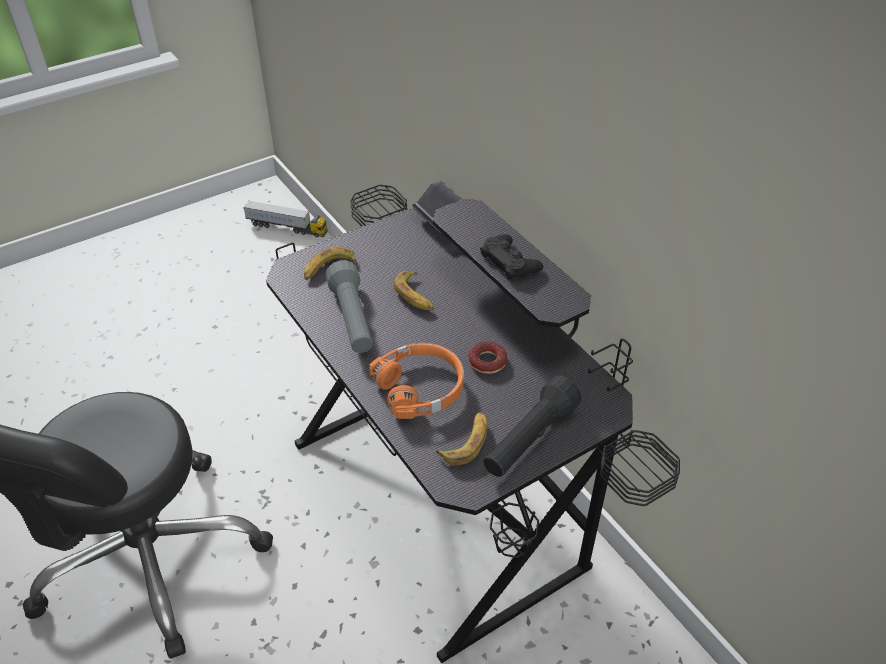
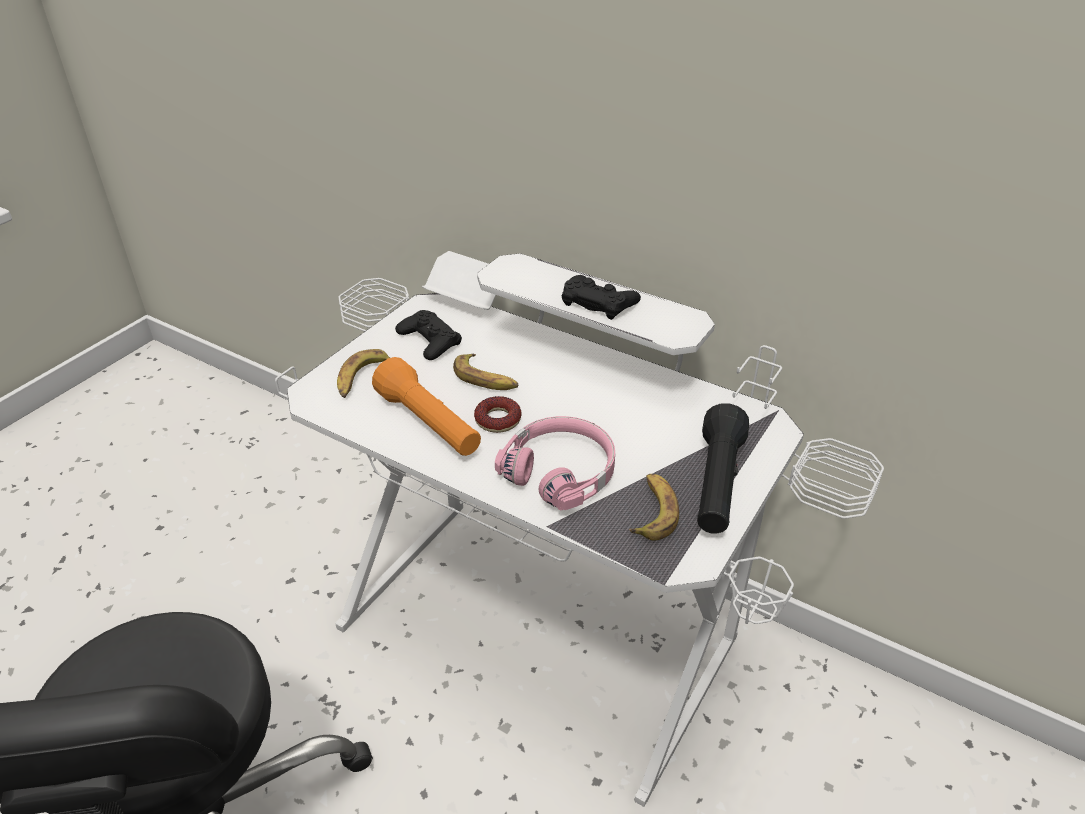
camera: 25 degrees left, 5 degrees down
(287, 227) = (198, 392): toy truck -> none
(352, 319) = (429, 424): grey flashlight -> orange flashlight
(394, 251) = (429, 341): none -> black game controller
(421, 387) = (561, 471): orange headphones -> pink headphones
(443, 498) = (543, 624): black desk -> white desk
(487, 361) = (614, 421): donut -> donut (498, 420)

